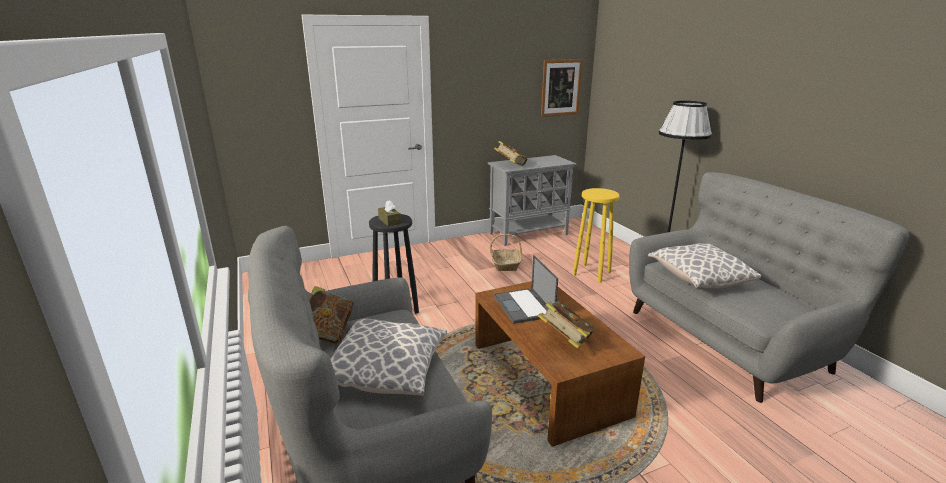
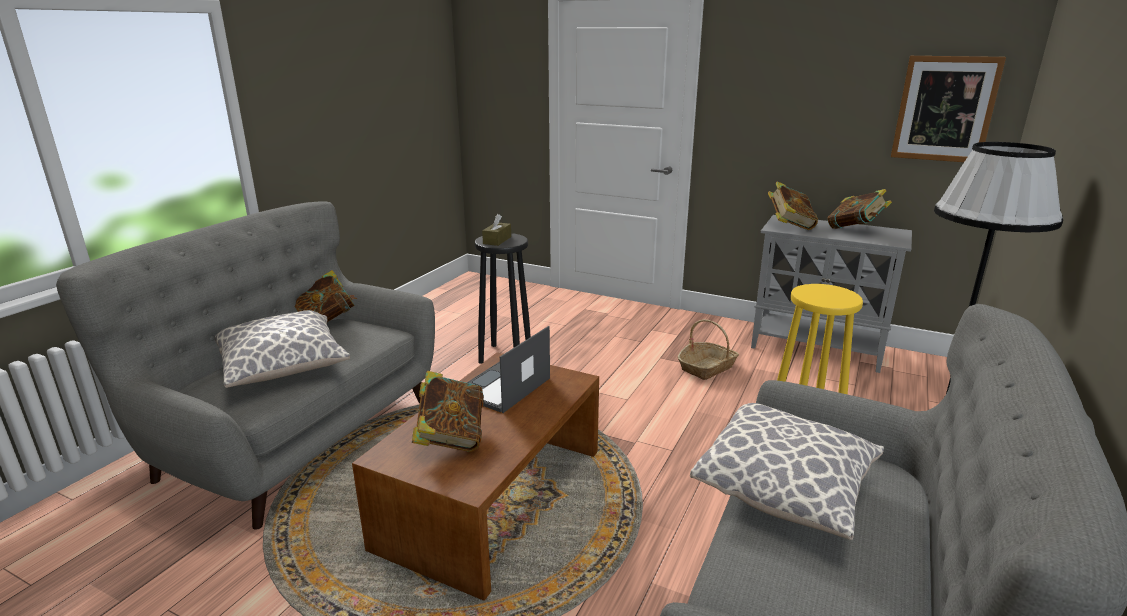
camera: 50 degrees right, 0 degrees up
(538, 160) = (855, 230): none -> book

